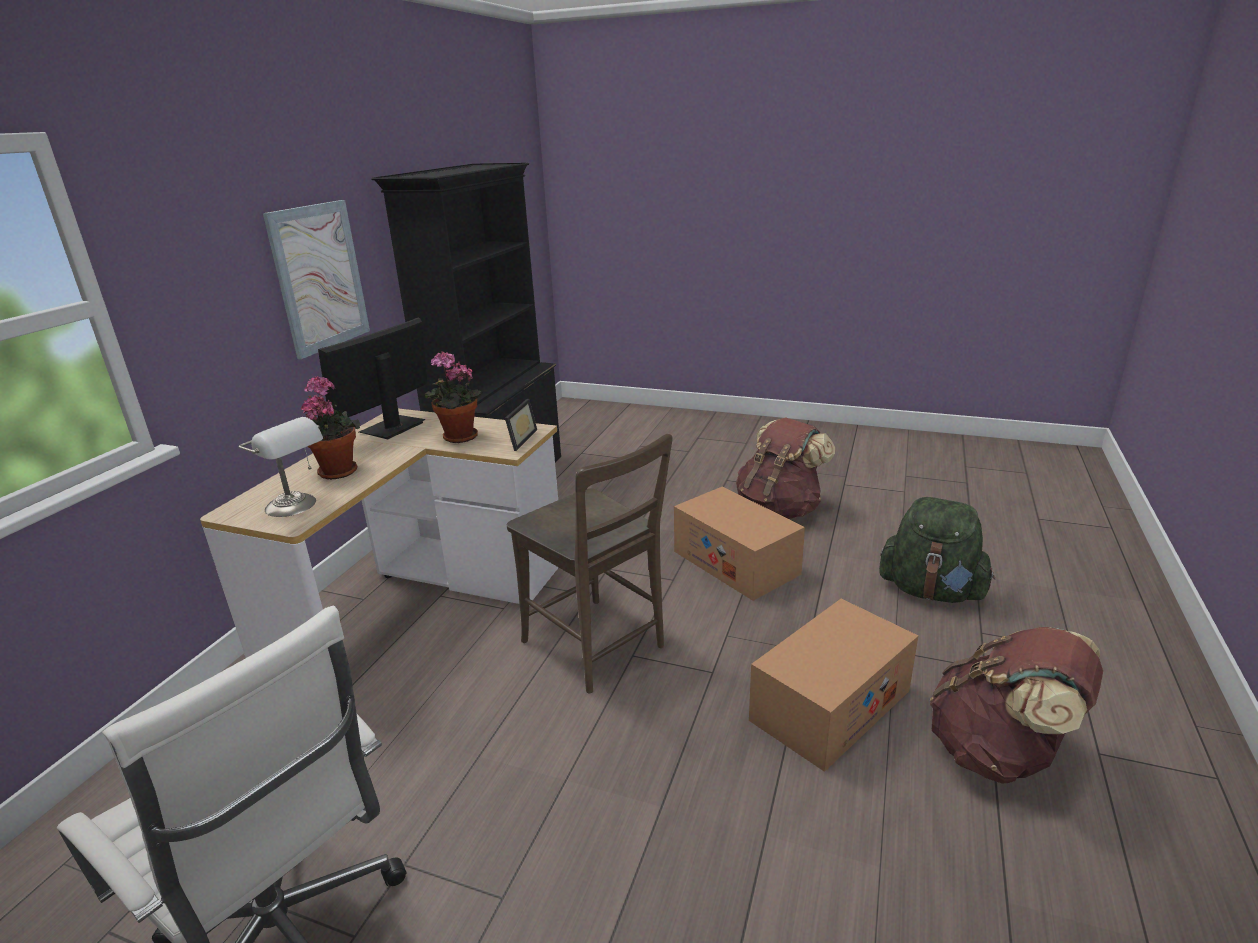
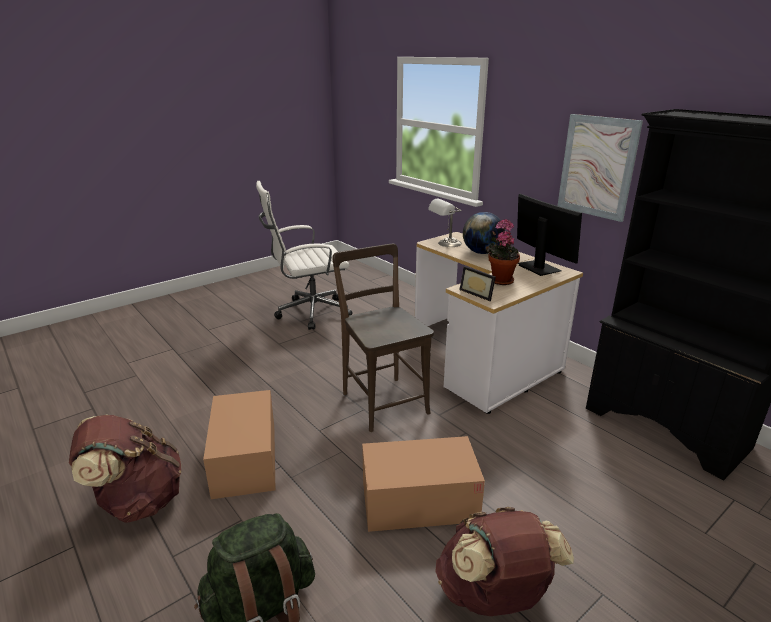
camera: 120 degrees right, 0 degrees up
(337, 470) = (482, 252): potted plant -> globe
(597, 647) = (382, 400): brown chair -> brown chair turned 75 degrees clockwise

